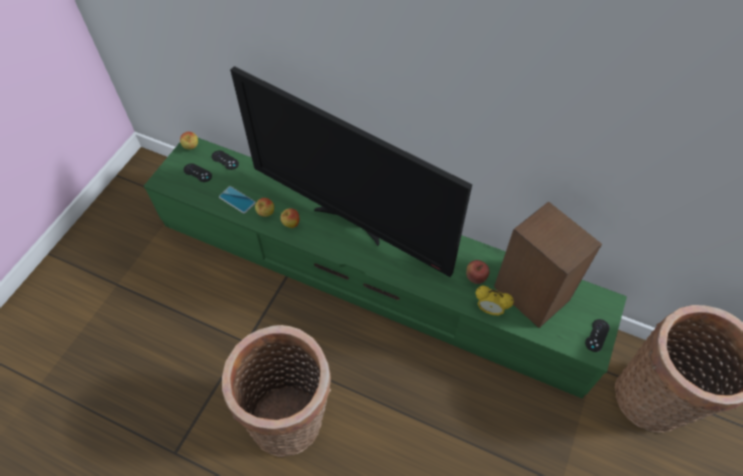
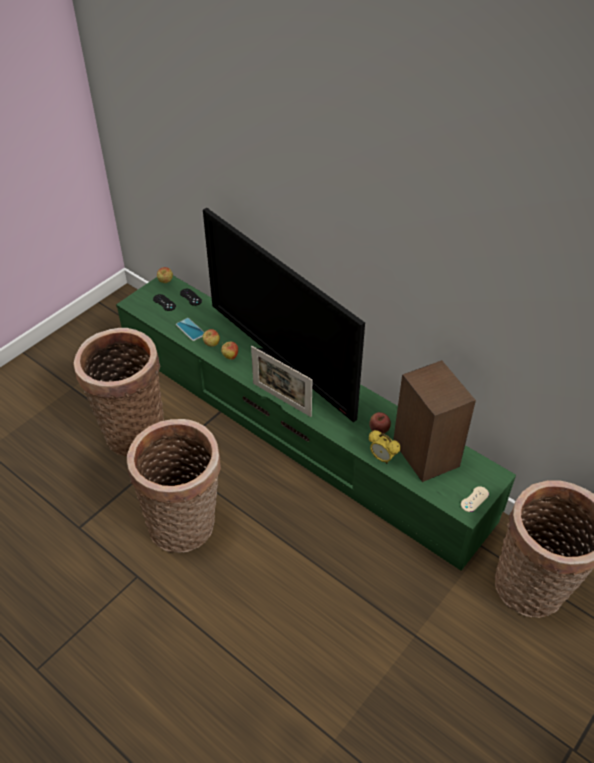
camera: 15 degrees right, 10 degrees down
(199, 321) = (132, 431): none -> basket
(362, 264) = (281, 399): none -> picture frame
(597, 335) = (474, 499): black game controller -> beige game controller

